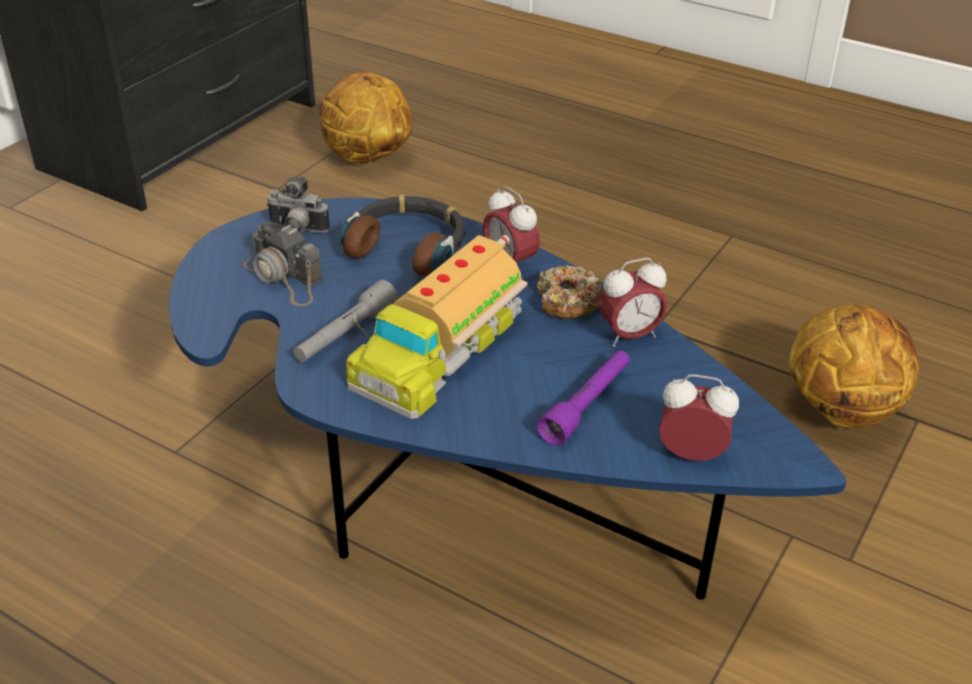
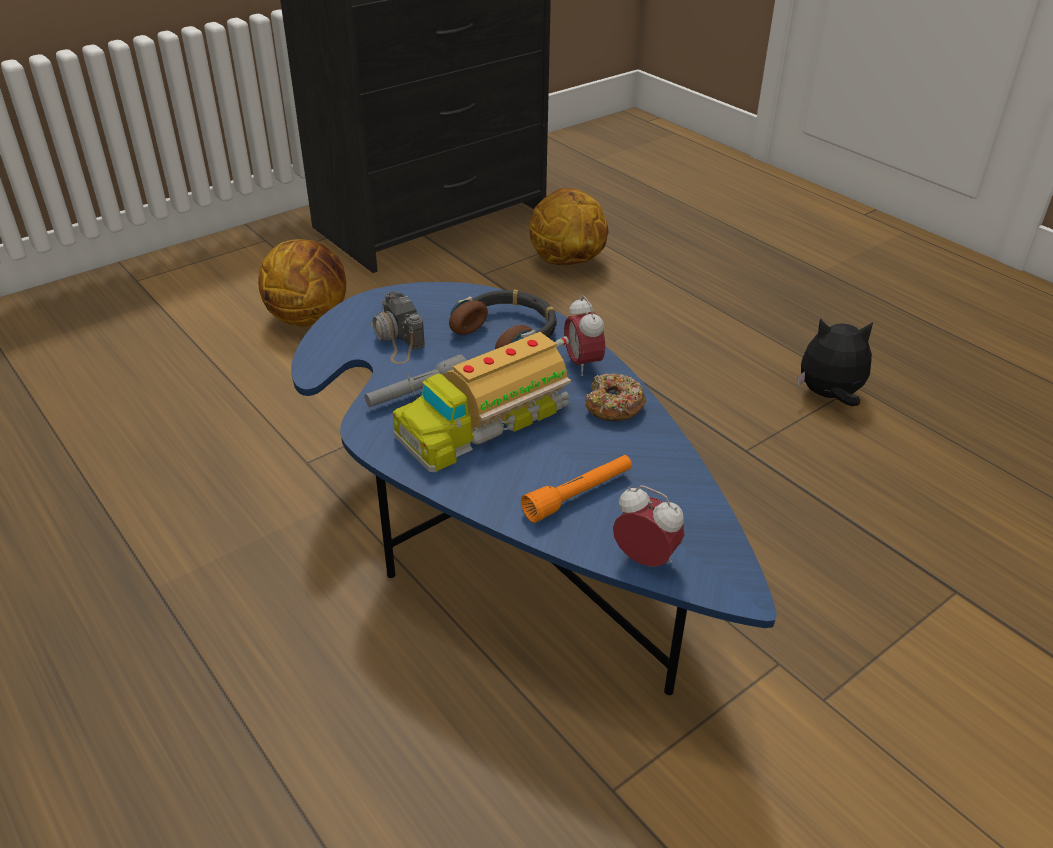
camera: 20 degrees right, 0 degrees up
(297, 230) = (428, 303): camera -> none
(586, 405) = (578, 495): purple flashlight -> orange flashlight
(629, 336) = (650, 446): alarm clock -> none
(711, 251) = (829, 396): none -> plush toy
(841, 409) = (884, 563): basketball -> basketball (309, 317)

